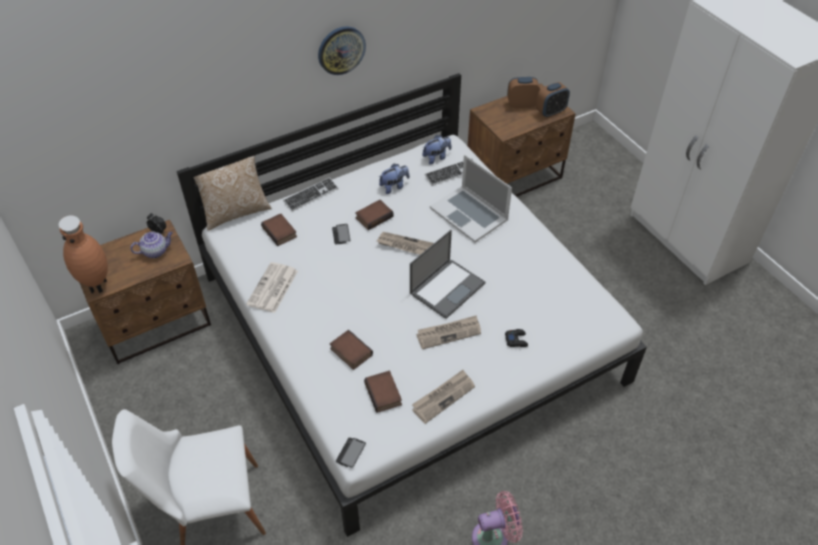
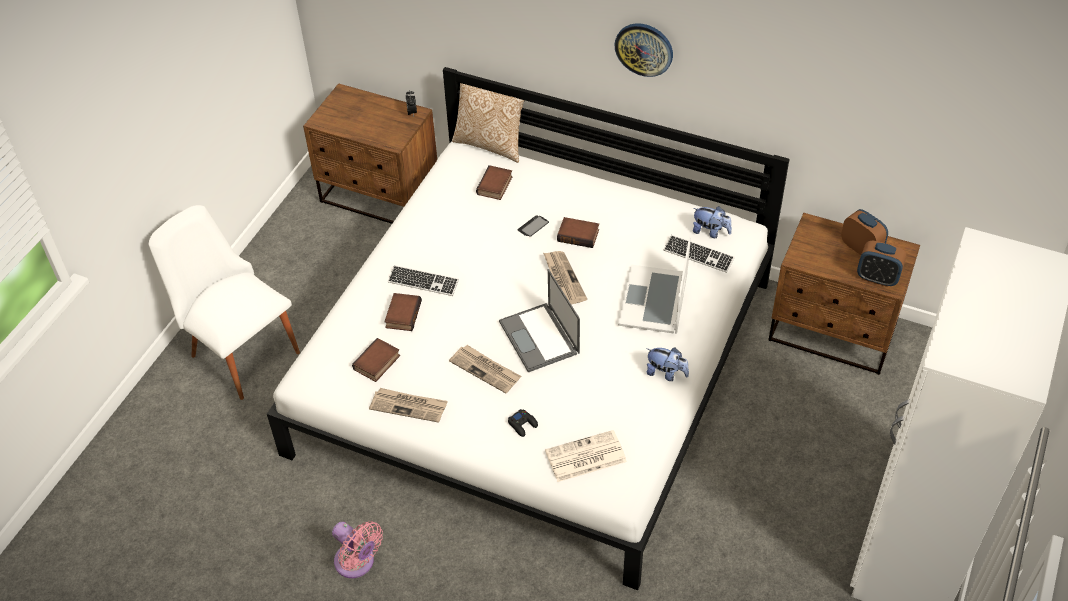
camera: 55 degrees right, 0 degrees up
(98, 285) = (325, 118): brown vase -> none
(156, 251) = (389, 125): teapot -> none
(272, 288) = (426, 222): newspaper -> newspaper (584, 457)
(311, 195) = (561, 177): keyboard -> keyboard (423, 282)
(350, 453) = (300, 377): phone -> none
(394, 186) = (634, 225): plush toy -> plush toy (666, 373)
(447, 287) = (540, 338): laptop -> laptop turned 60 degrees clockwise

